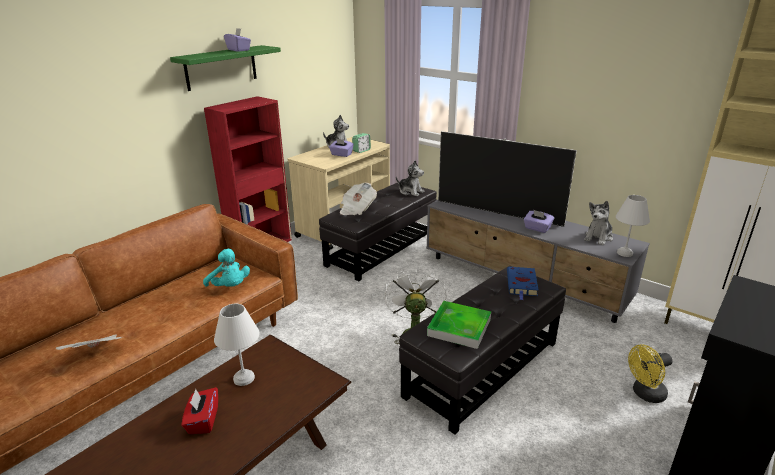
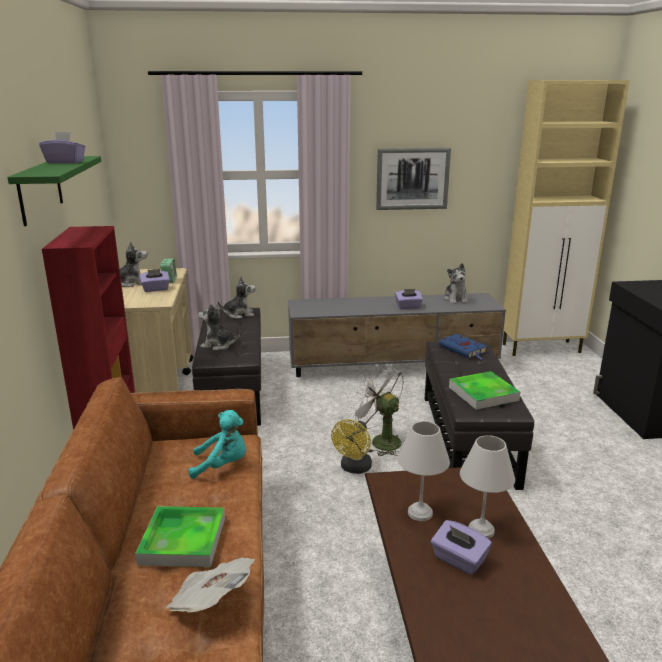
camera: 45 degrees left, 5 degrees down
(142, 316) = (183, 540): none -> tray
(203, 421) = (458, 560): red tissue box -> purple tissue box
(357, 209) = (218, 345): newspaper -> plush toy
(498, 213) = (359, 305): television -> none
(592, 99) = (412, 178): none -> picture
(625, 253) = (488, 303): white table lamp -> white table lamp (482, 530)
(645, 394) = (569, 402): yellow fan -> yellow fan (354, 468)

